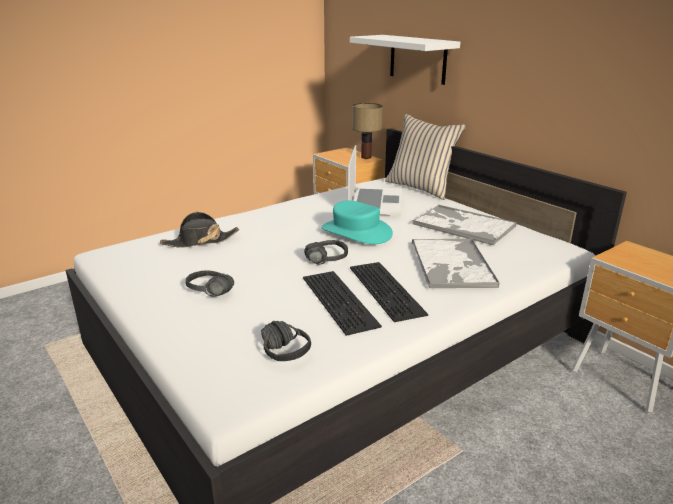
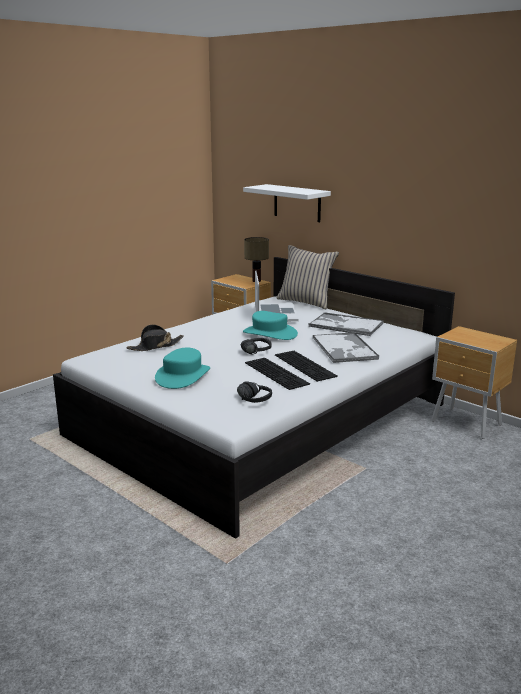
camera: 10 degrees left, 5 degrees down
(206, 294) = (182, 376): black headphones -> turquoise hat

